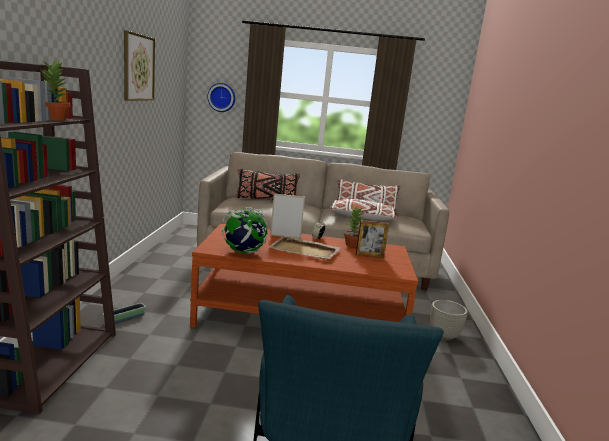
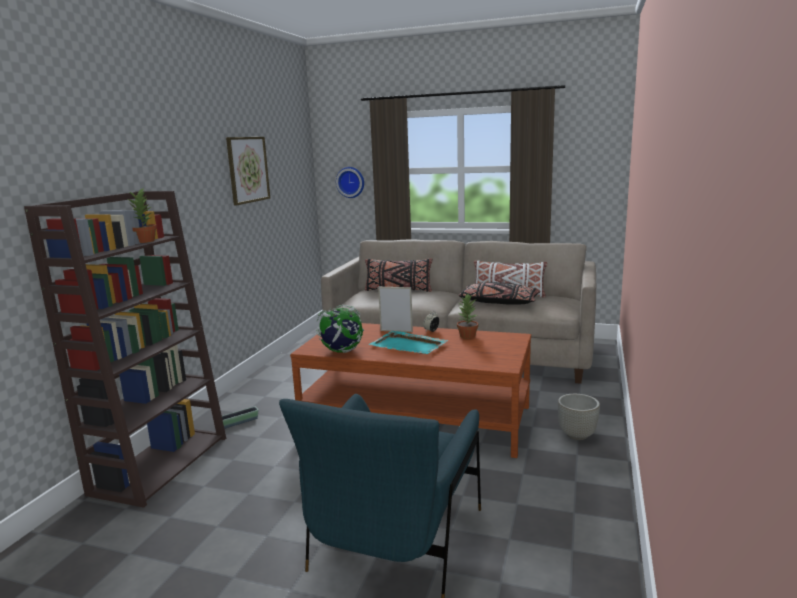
camera: 15 degrees right, 0 degrees up
(305, 250) = (409, 345): beige tray -> turquoise tray
(362, 217) = (498, 302): white pillow -> black pillow
(369, 256) = (479, 347): picture frame -> none

